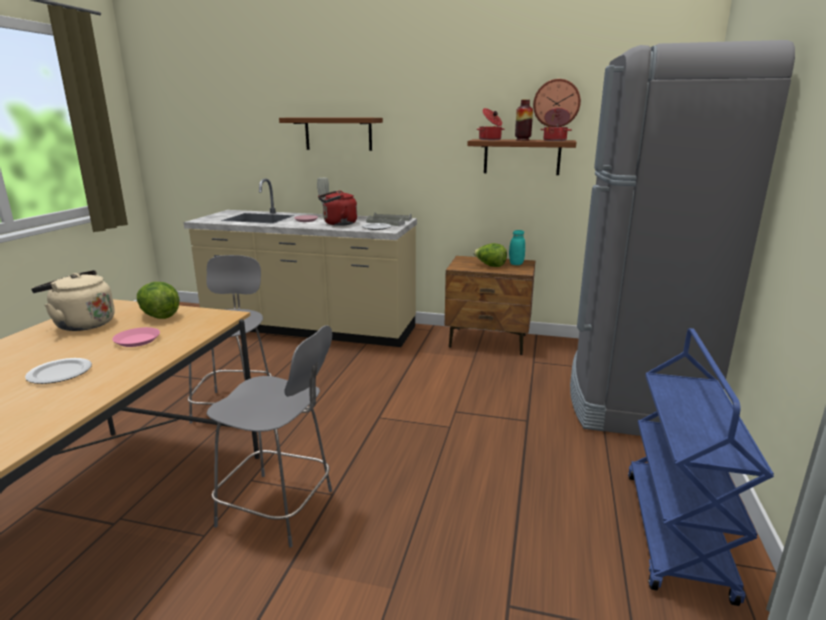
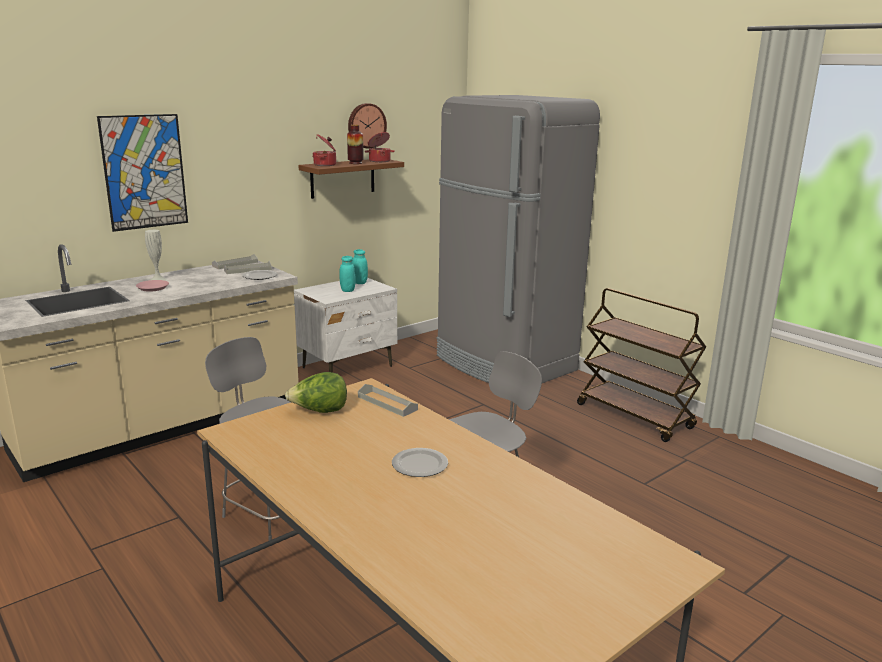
camera: 55 degrees left, 0 degrees up
(81, 324) = (284, 447): beige kettle -> none
(137, 340) = (379, 428): pink plate -> none
(195, 330) = (387, 403): none -> grey tray
(338, 134) = (144, 172): brown shelf -> picture
(338, 224) = (206, 282): red kettle -> none
(488, 341) = (348, 367): brown nightstand -> white nightstand
(490, 266) = (347, 290): lettuce -> turquoise jar
(676, 534) = (635, 416): blue cart -> brown cart

